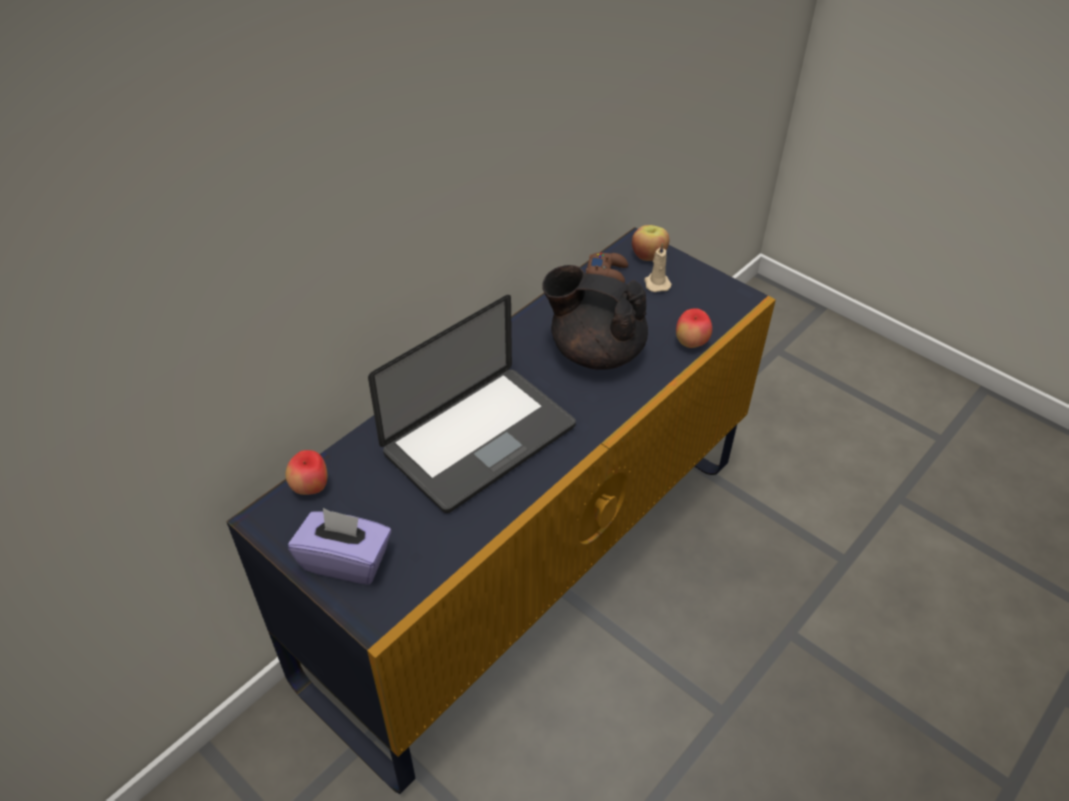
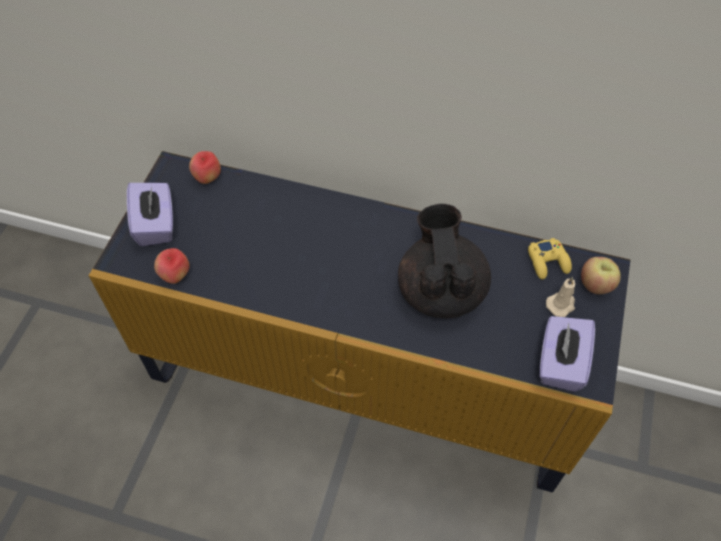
camera: 65 degrees right, 10 degrees up
(480, 440) = (299, 252): laptop -> none
(607, 272) = (548, 262): brown game controller -> yellow game controller
(691, 343) = (497, 359): apple -> apple (175, 276)
(715, 308) = (560, 363): none -> purple tissue box

